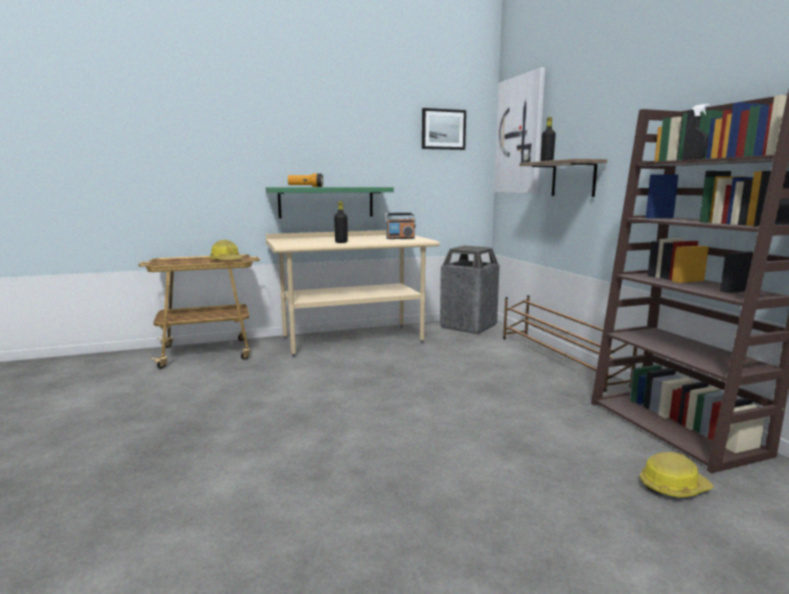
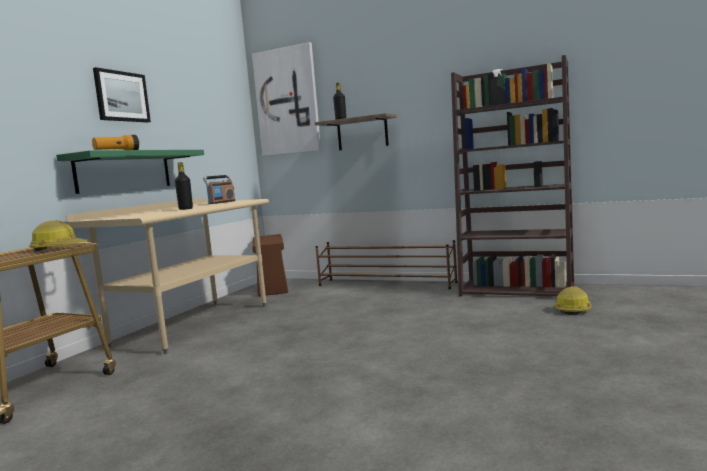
camera: 45 degrees left, 5 degrees down
(443, 129) = (214, 94): picture -> picture (121, 96)
(468, 326) = (272, 287): trash can -> brown storage box

